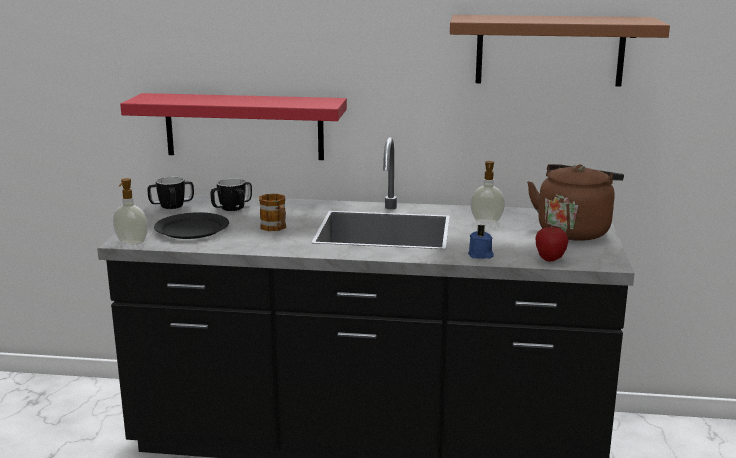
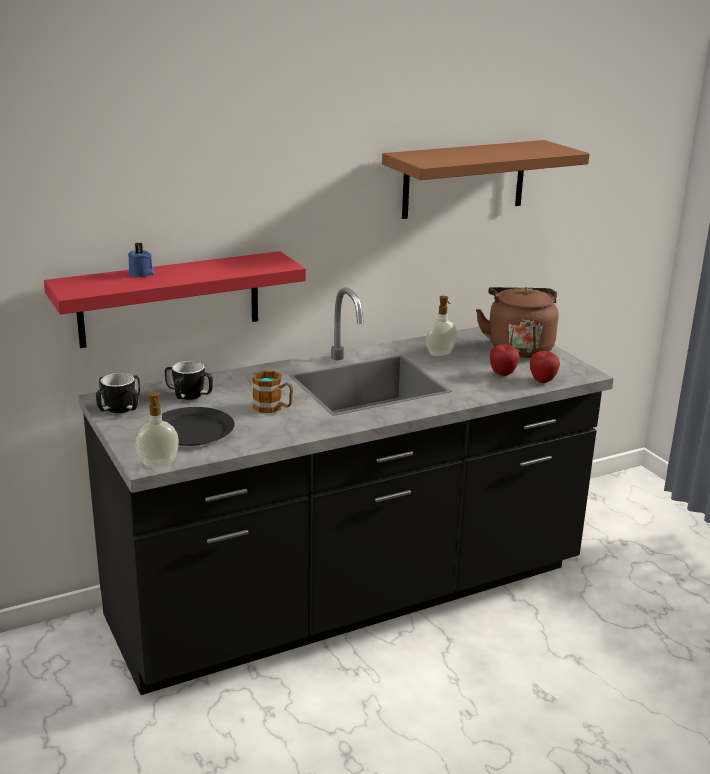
camera: 35 degrees left, 5 degrees up
(480, 255) = (488, 390): blue candle -> blue candle (142, 274)
(519, 246) = (502, 374): none -> apple

